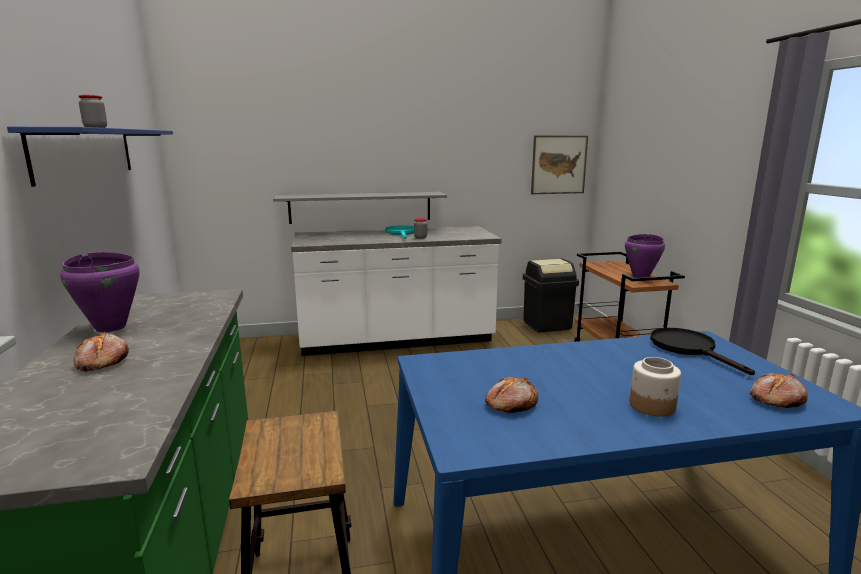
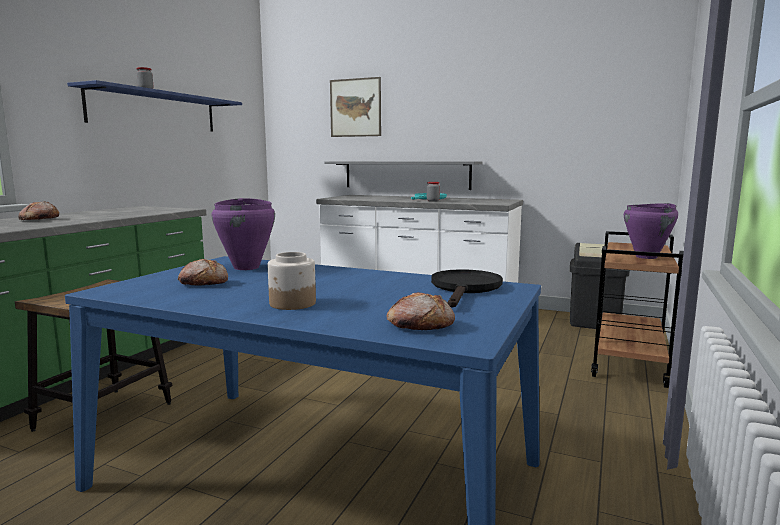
camera: 35 degrees right, 5 degrees down
(111, 327) = (90, 212): purple cooking pot -> purple cooking pot (247, 267)
(559, 165) = (627, 132): picture -> picture (355, 107)

